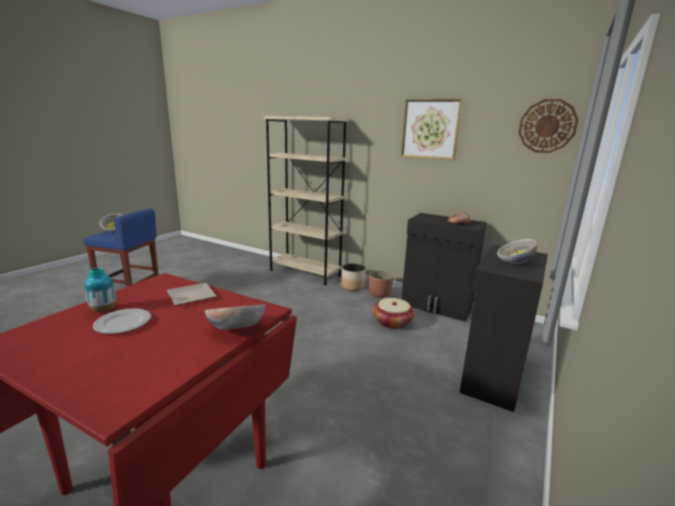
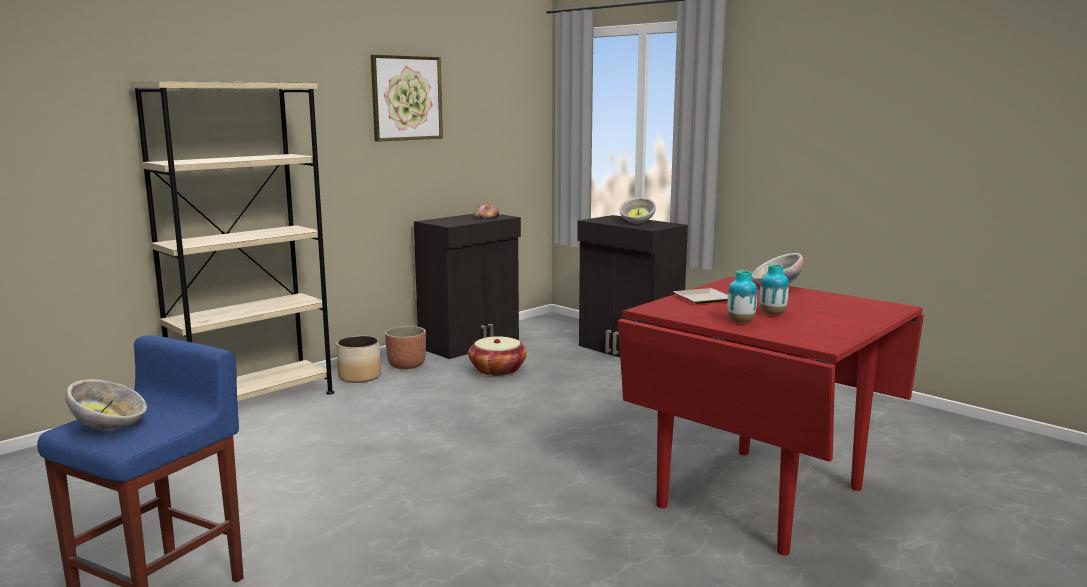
camera: 75 degrees left, 5 degrees down
(122, 324) = (772, 314): plate -> vase
(547, 126) = (516, 90): wall clock -> none

